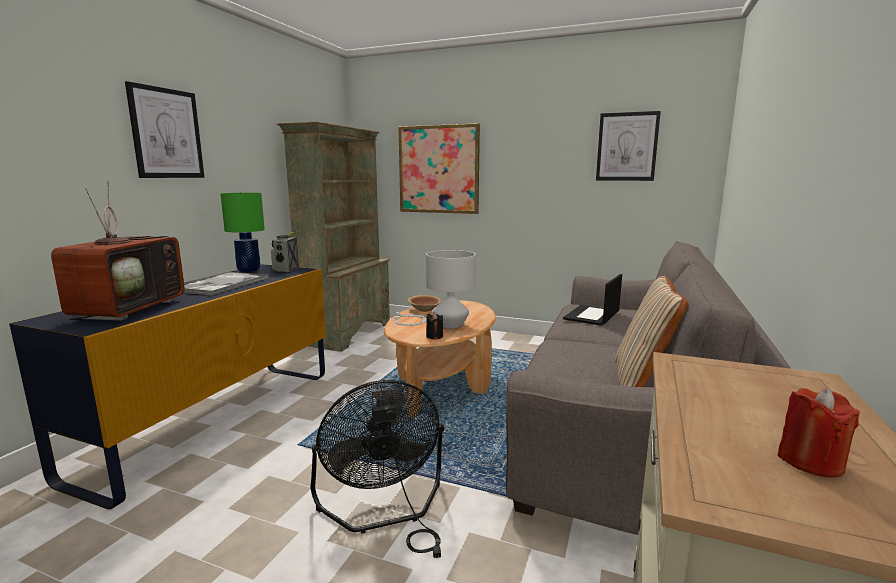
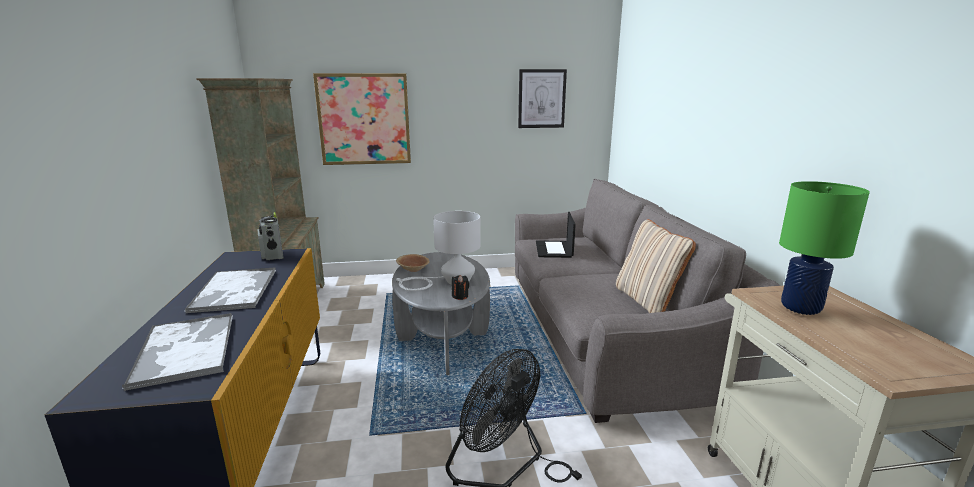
camera: 30 degrees left, 5 degrees up
(129, 308) = (185, 349): television -> tray
(166, 133) = (108, 110): picture -> none
(249, 270) = (228, 264): green table lamp -> green table lamp (800, 310)
(442, 386) = (443, 337): brown coffee table -> grey coffee table
(810, 461) = (890, 342): red candle -> none

